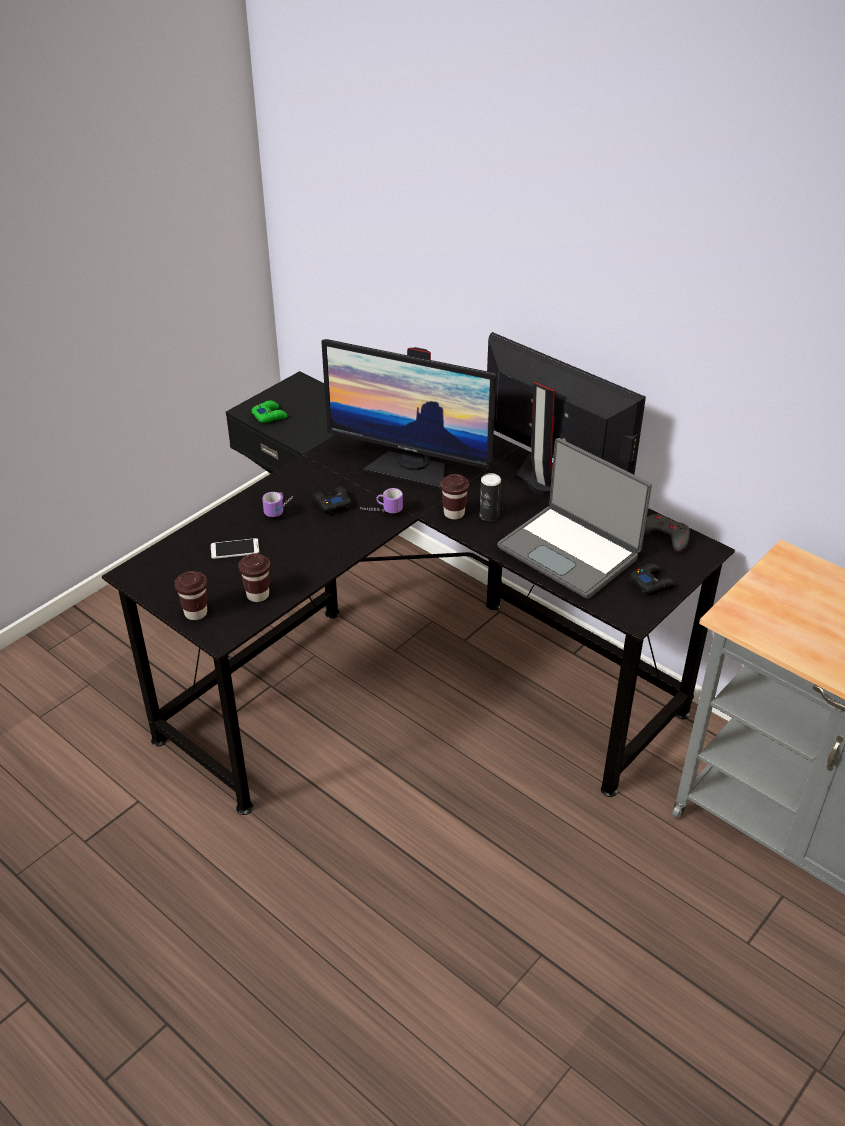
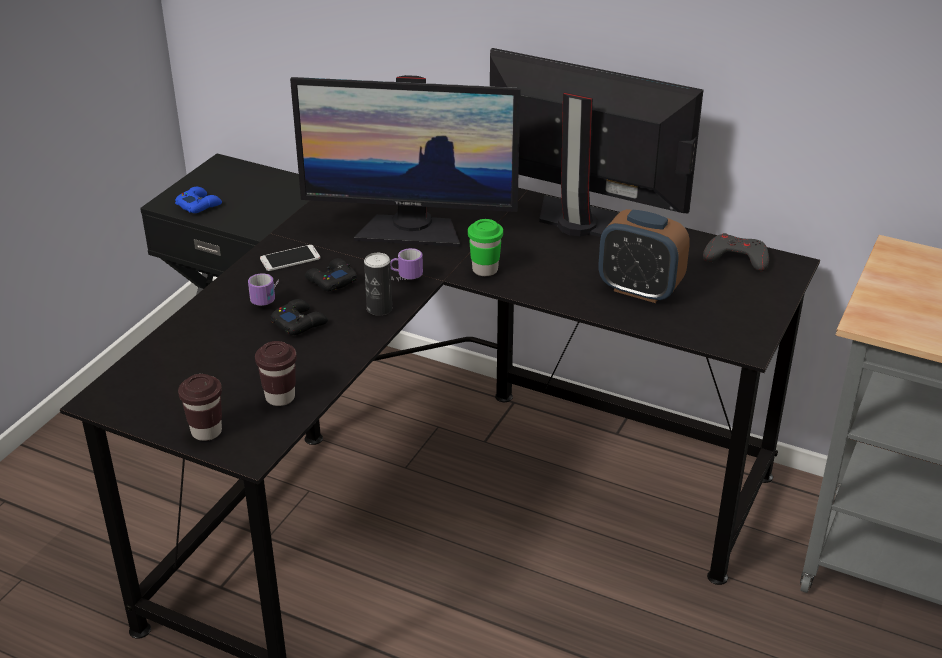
camera: 15 degrees left, 5 degrees down
(235, 549) = (228, 350): phone -> phone (290, 258)
(269, 416) = (199, 205): green game controller -> blue game controller
(454, 513) = (485, 270): brown cup -> green cup
(489, 515) = (527, 266): can -> can (379, 309)
(570, 551) = (639, 290): laptop -> alarm clock
(651, 583) = (748, 308): black game controller -> black game controller (299, 323)

